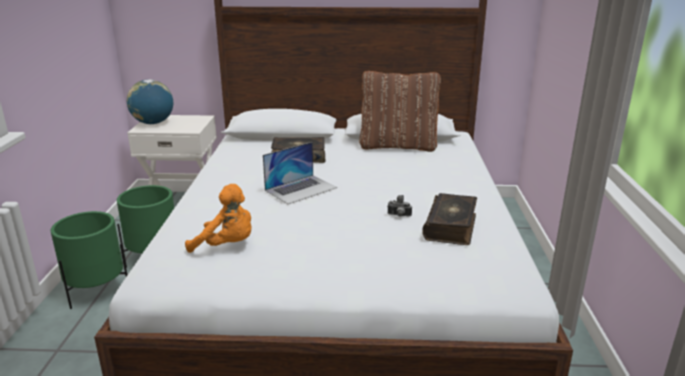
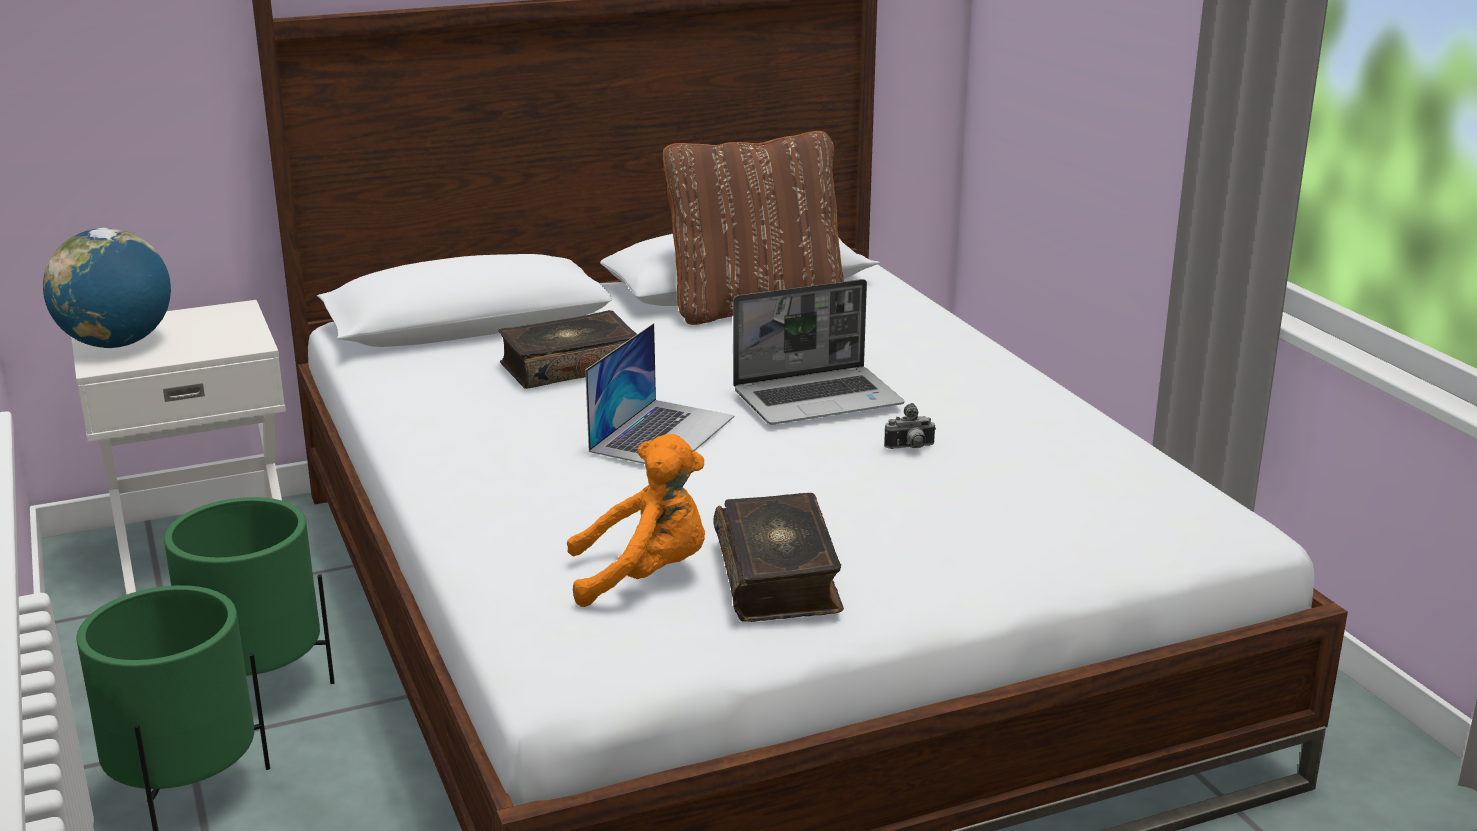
camera: 25 degrees left, 0 degrees up
(381, 187) = (818, 399): none -> laptop
(451, 227) = (1025, 448): book -> book (779, 576)

